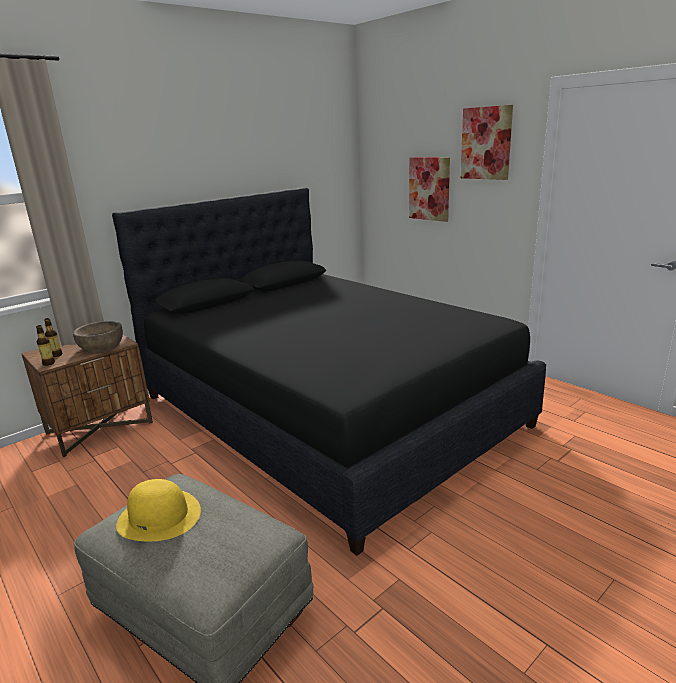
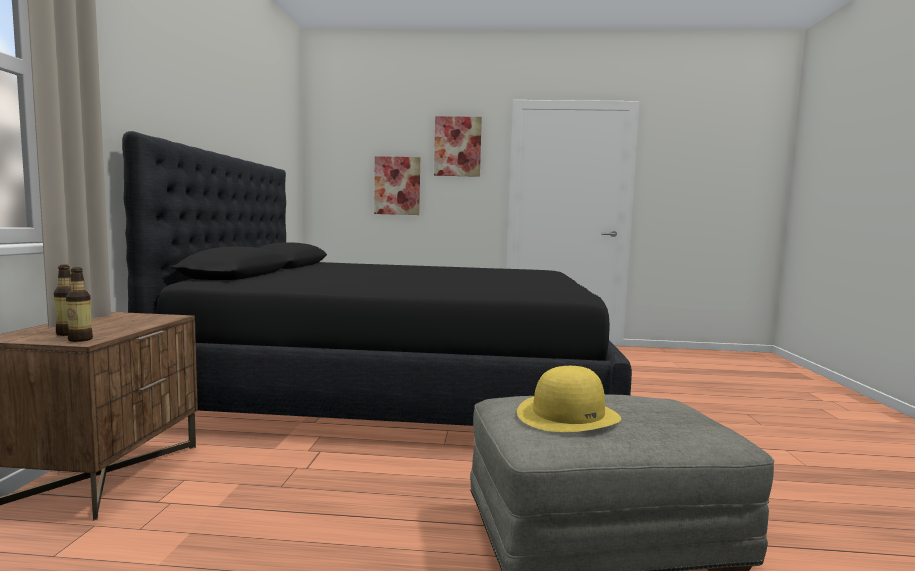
camera: 45 degrees left, 15 degrees down
(101, 346) = (135, 321): brown bowl -> none

